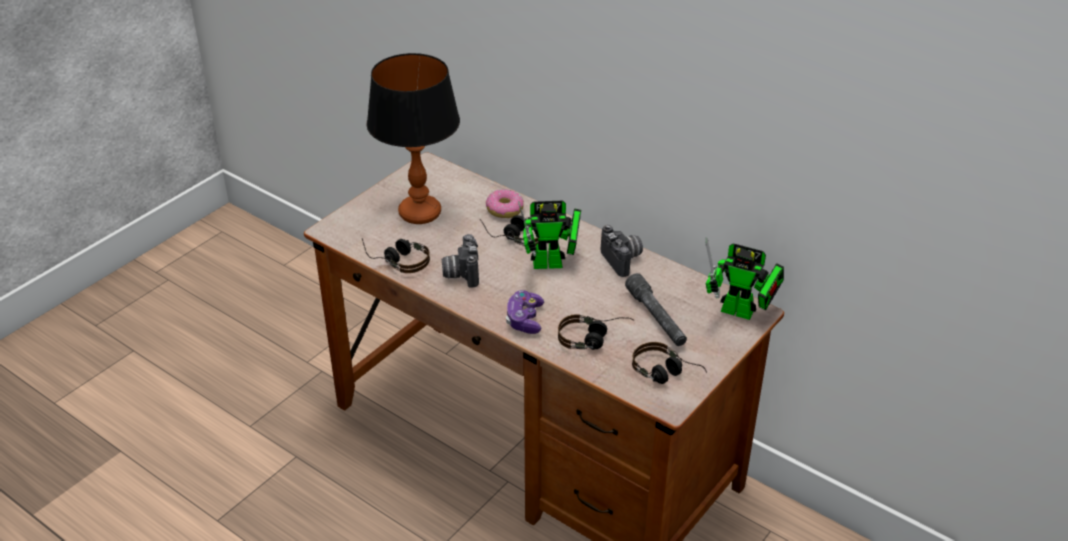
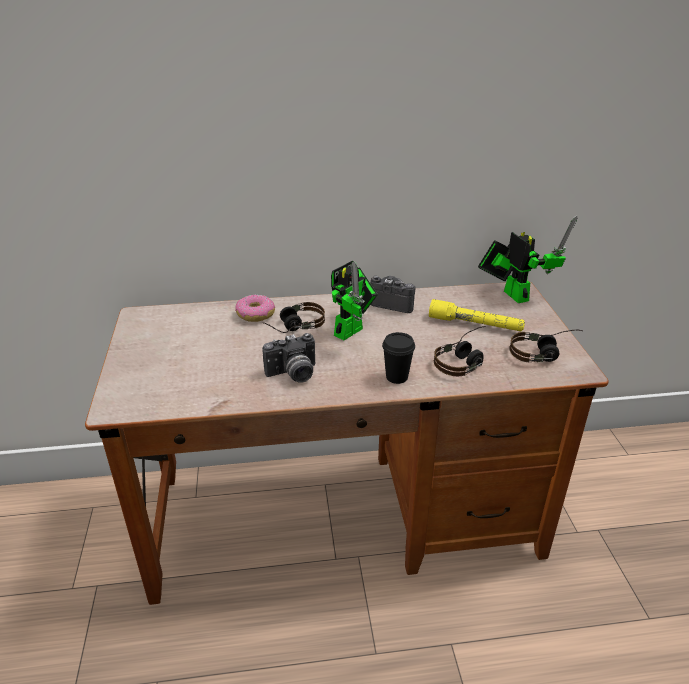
camera: 45 degrees left, 5 degrees down
(397, 260) = (220, 395): headphones -> none
(420, 213) = (186, 351): table lamp -> none
(460, 273) = (293, 374): camera -> camera turned 60 degrees counterclockwise
(524, 319) = (396, 377): game controller -> black cup
(656, 318) = (475, 324): grey flashlight -> yellow flashlight
(742, 313) = (513, 294): toy robot -> toy robot turned 90 degrees counterclockwise

